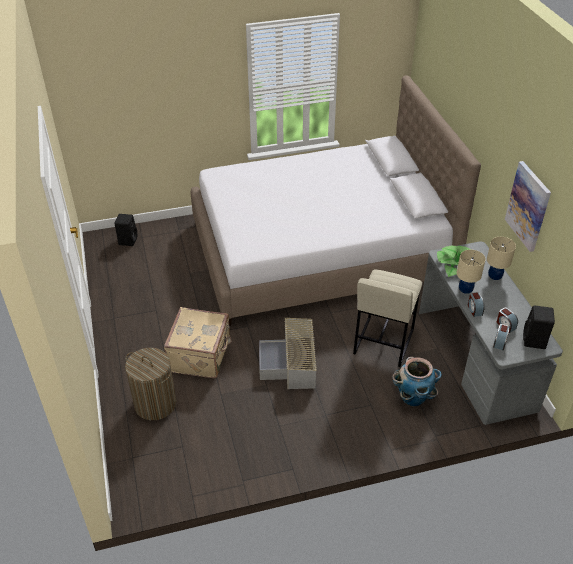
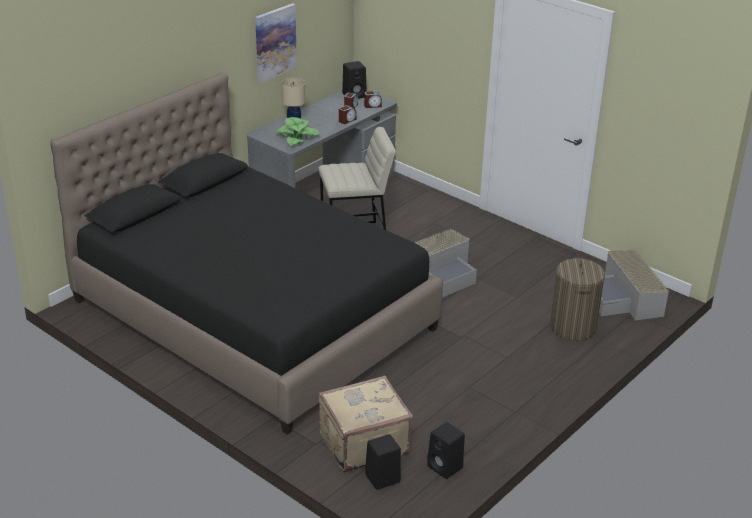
camera: 125 degrees left, 10 degrees down
(108, 266) = (446, 467): none -> black speaker
(152, 466) = (625, 299): none -> grey storage box
(201, 355) = (489, 327): beige suitcase -> beige suitcase (362, 442)
(320, 251) = (253, 314): white bed -> black bed
(413, 398) = (402, 207): planter -> none
(465, 290) = (327, 128): beige table lamp -> none

